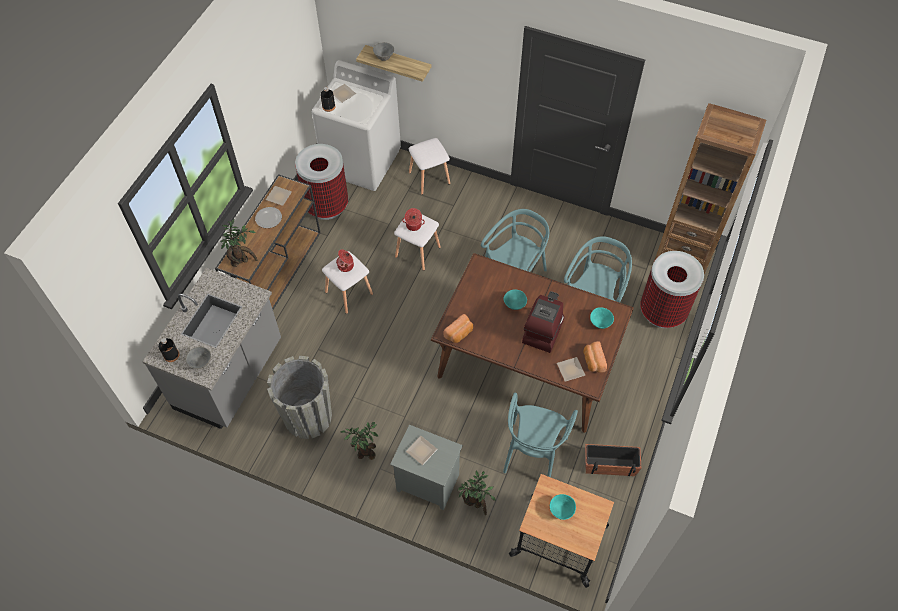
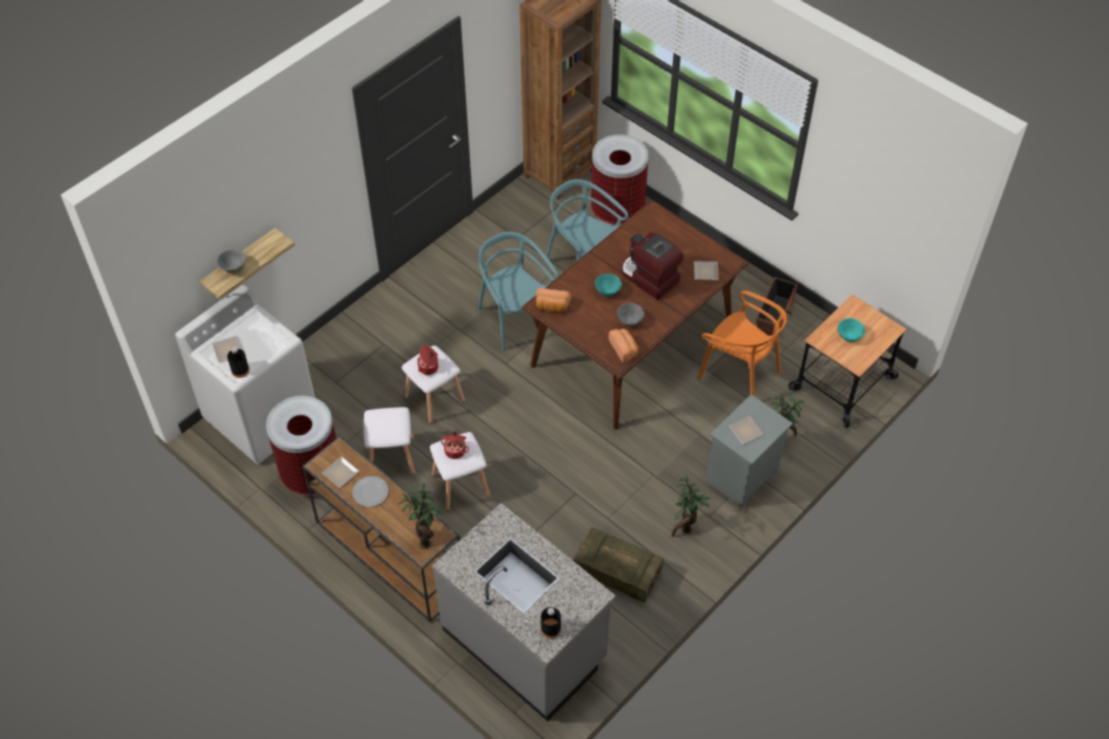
camera: 70 degrees left, 5 degrees down
(200, 362) = (574, 598): grey bowl -> grey bowl (629, 321)
(308, 417) = (617, 571): grey planter -> crate
(429, 177) = (328, 355): white stool -> white stool (391, 456)
(533, 453) = (739, 373): turquoise chair -> orange chair
(593, 361) = (702, 251): bread -> bread (552, 307)
(599, 323) = (660, 231): turquoise bowl -> none

